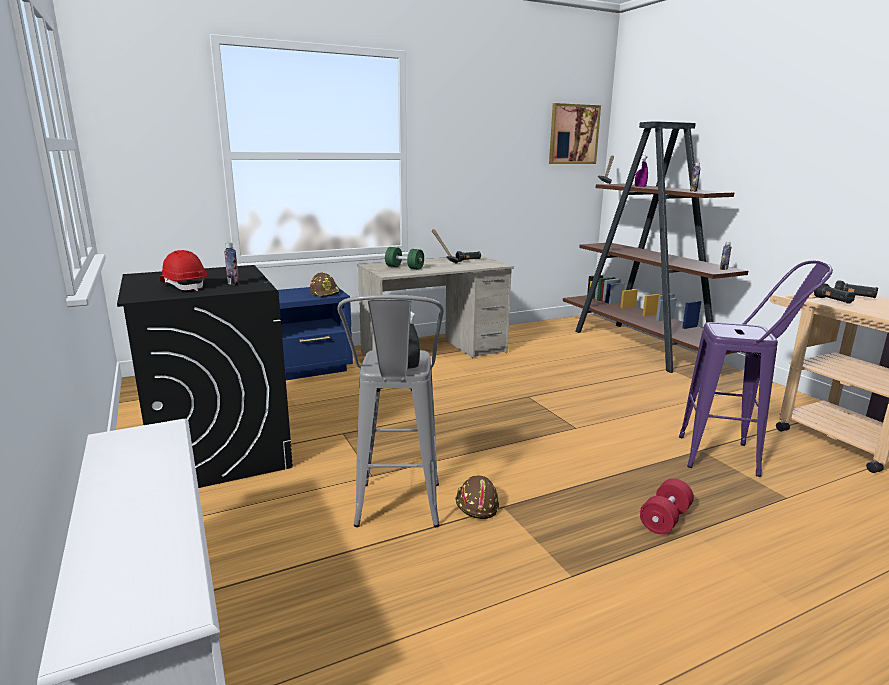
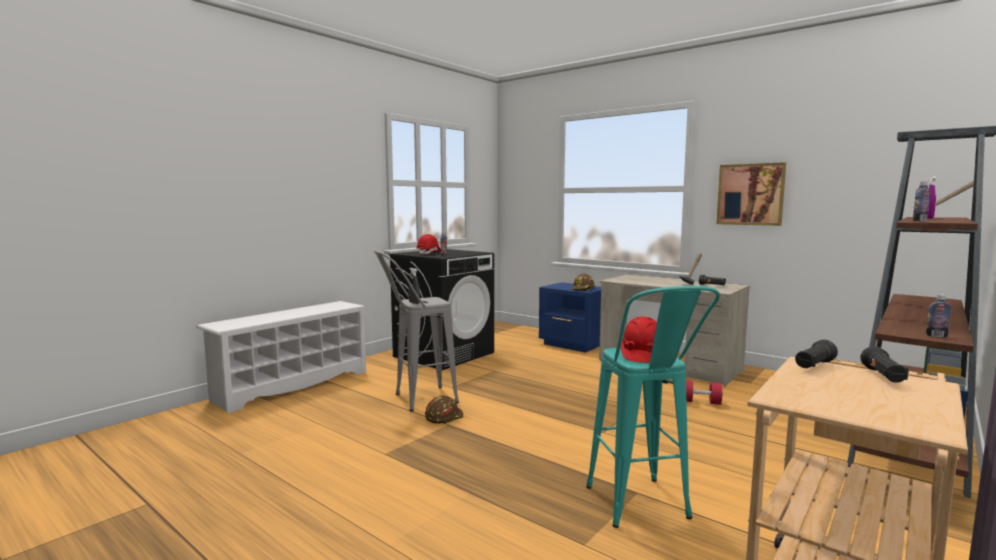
camera: 65 degrees right, 10 degrees down
(404, 267) = (641, 280): green dumbbell -> none
(573, 134) = (924, 156): picture -> picture (750, 194)
(665, 519) = (480, 480): red dumbbell -> red dumbbell (700, 402)
(732, 457) = (643, 511): purple stool -> turquoise stool
(738, 330) = (641, 355): none -> red hard hat

